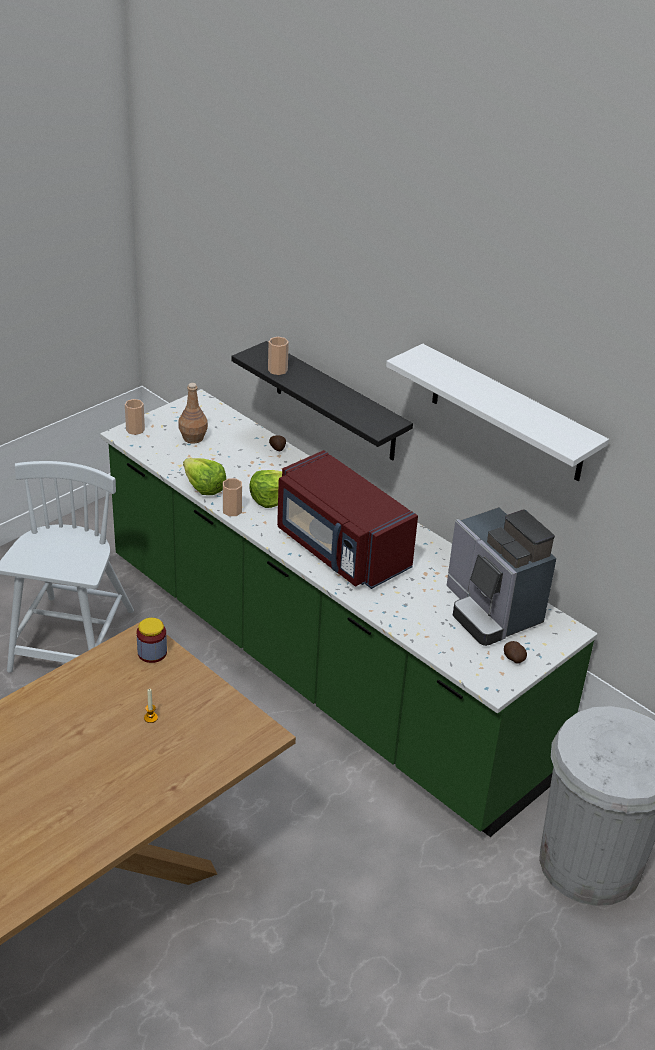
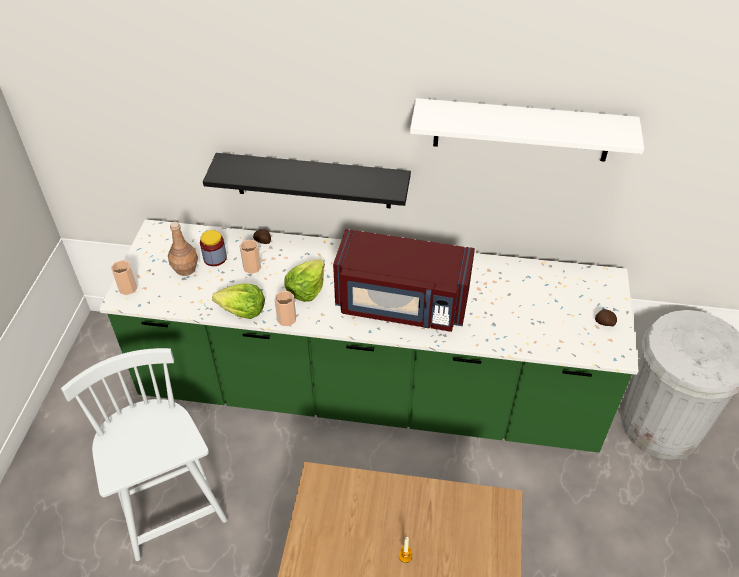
camera: 35 degrees left, 10 degrees up
(152, 653) = (343, 492): jar -> jar (215, 258)
(277, 370) = (256, 176): cup -> cup (252, 267)
(491, 611) = (551, 292): coffee machine -> none

